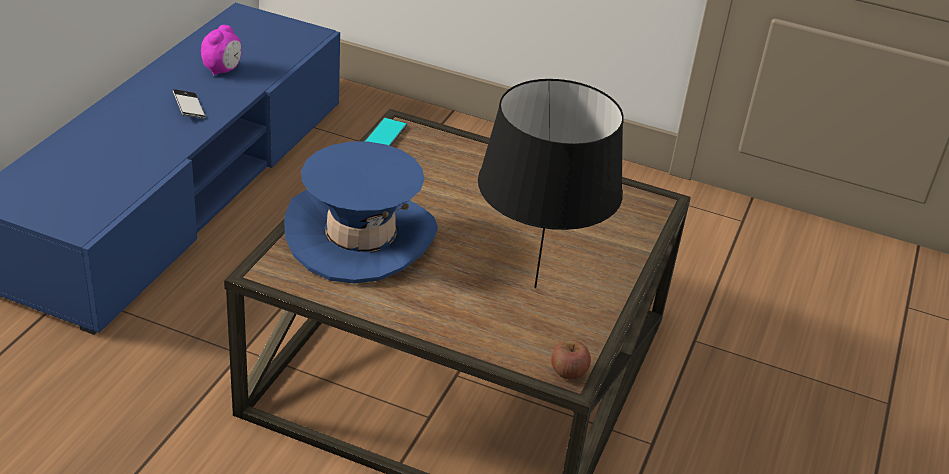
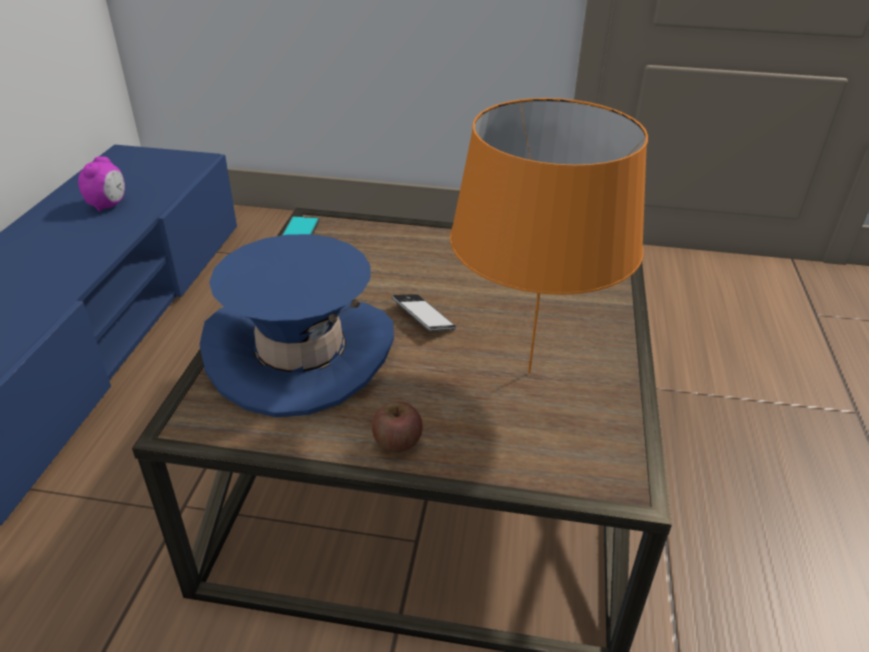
camera: 10 degrees left, 0 degrees up
(189, 108) = (74, 247): phone -> phone (423, 318)
(535, 287) = (529, 372): black table lamp -> orange table lamp
(568, 372) = (621, 478): apple -> apple (397, 442)

